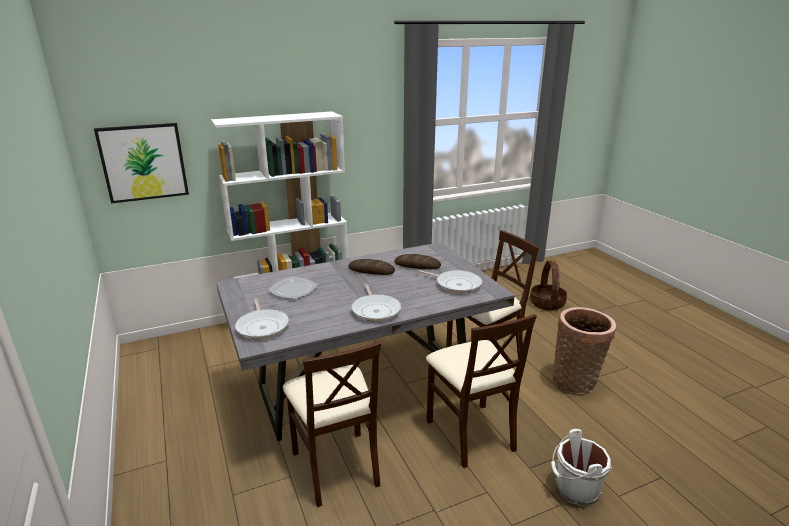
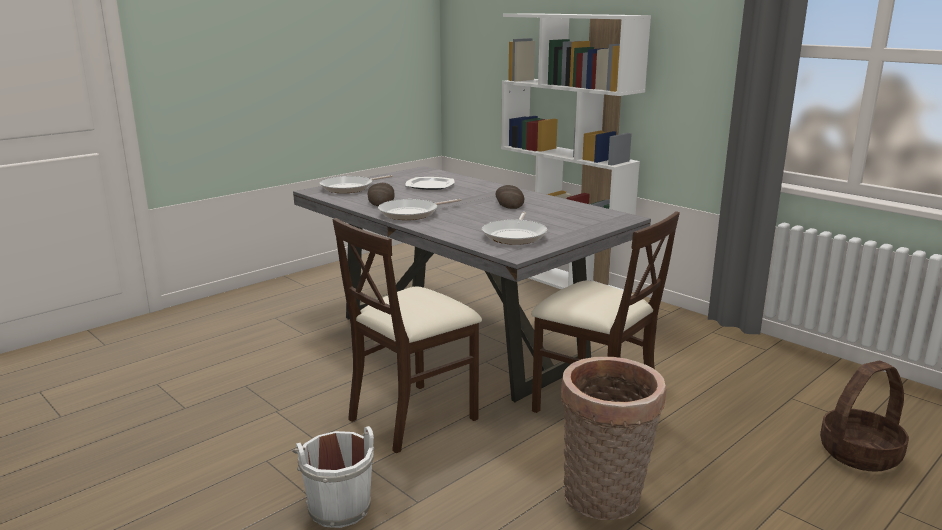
camera: 70 degrees right, 5 degrees down
(143, 162) = (480, 53): picture -> none
(336, 466) = (323, 350): beige chair -> none
(417, 265) = (550, 215): bread -> bread (381, 199)

